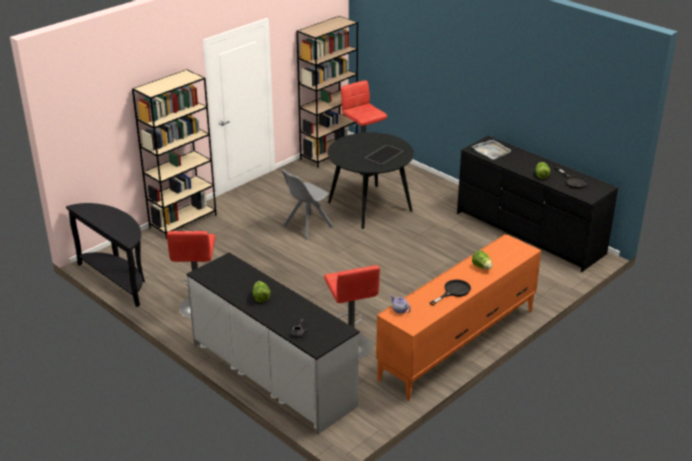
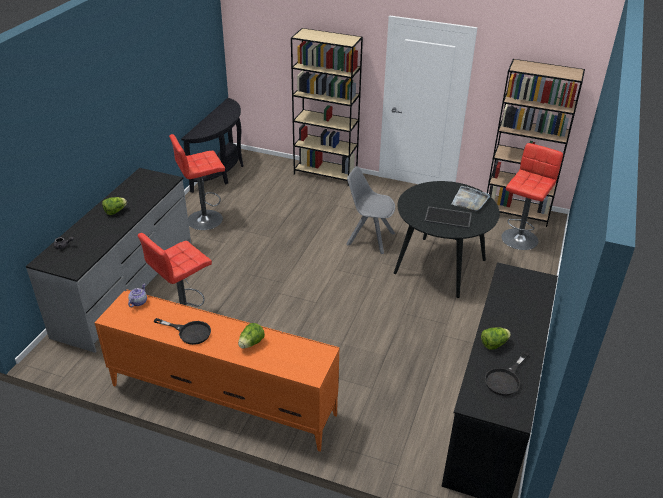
camera: 65 degrees right, 5 degrees up
(491, 151) = (518, 287): grey tray -> grey tray (470, 200)

